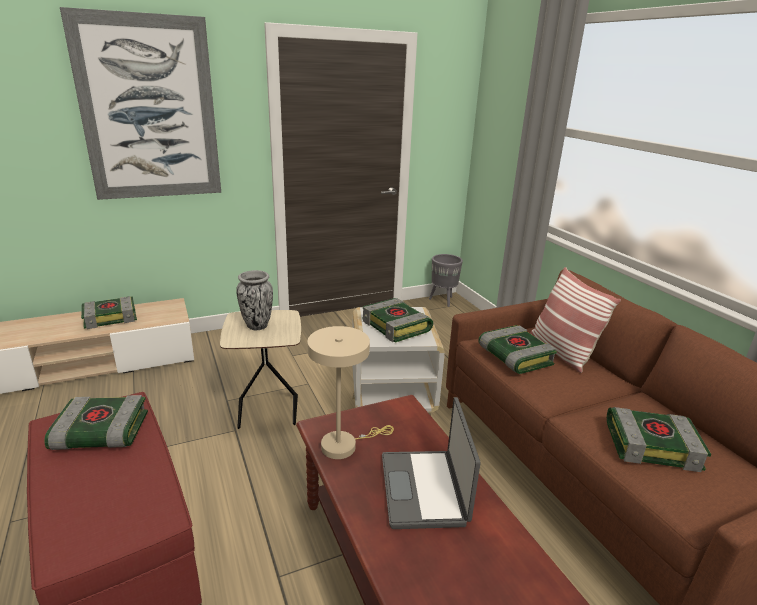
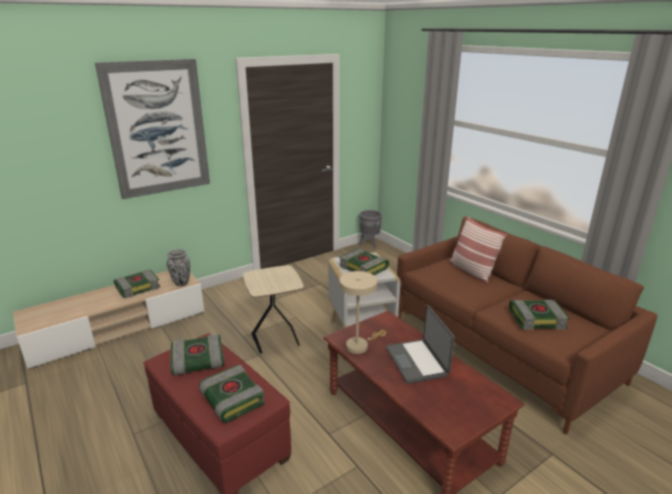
camera: 10 degrees left, 0 degrees up
(256, 325) = (268, 279): vase -> vase (181, 283)
(513, 356) = (443, 278): book -> book (231, 399)

